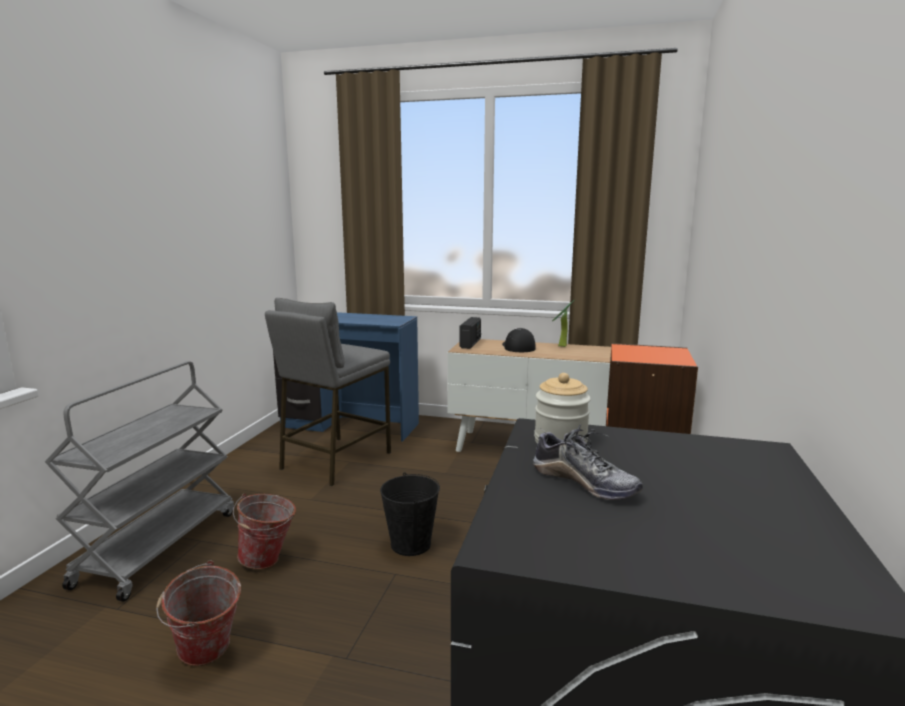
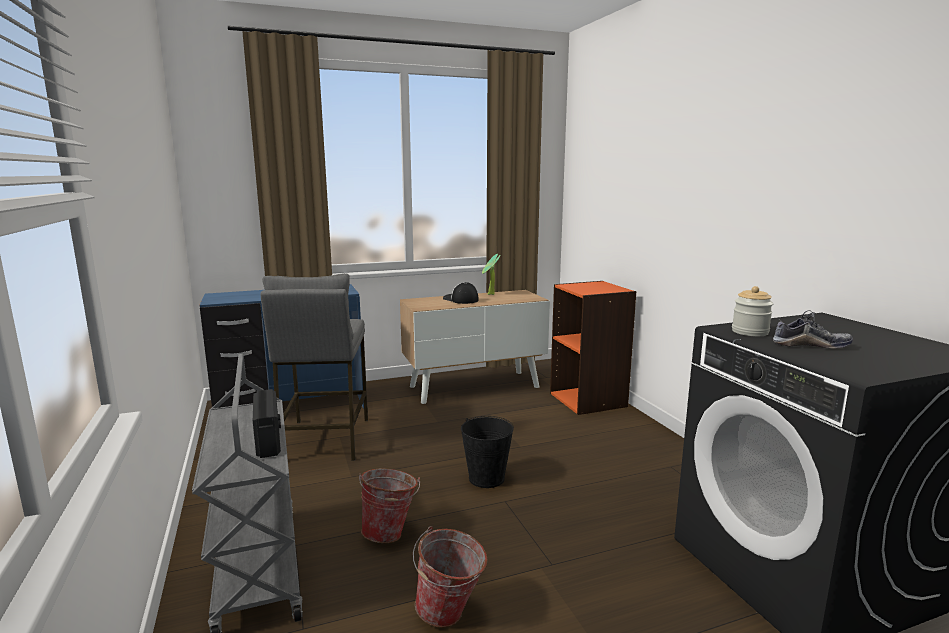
camera: 35 degrees left, 0 degrees up
(470, 343) = (417, 302): radio -> radio (269, 440)

